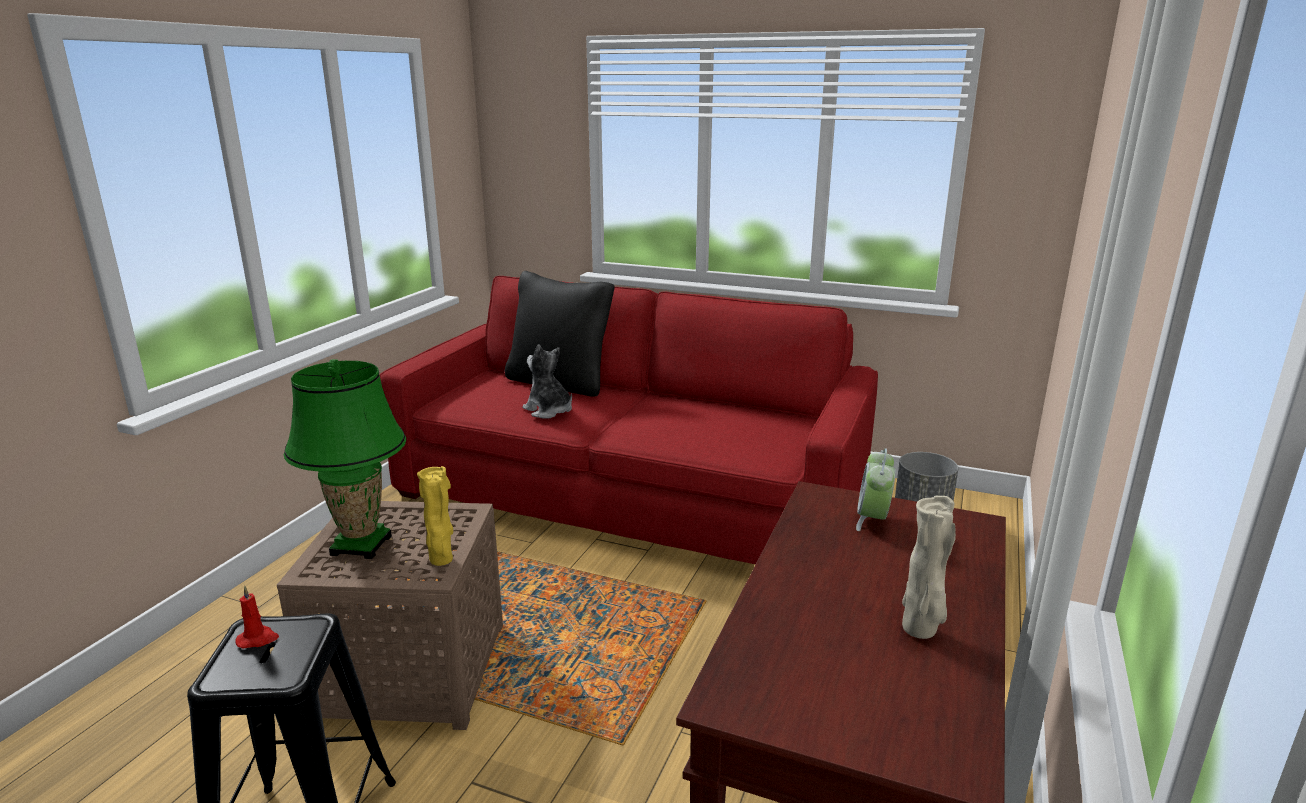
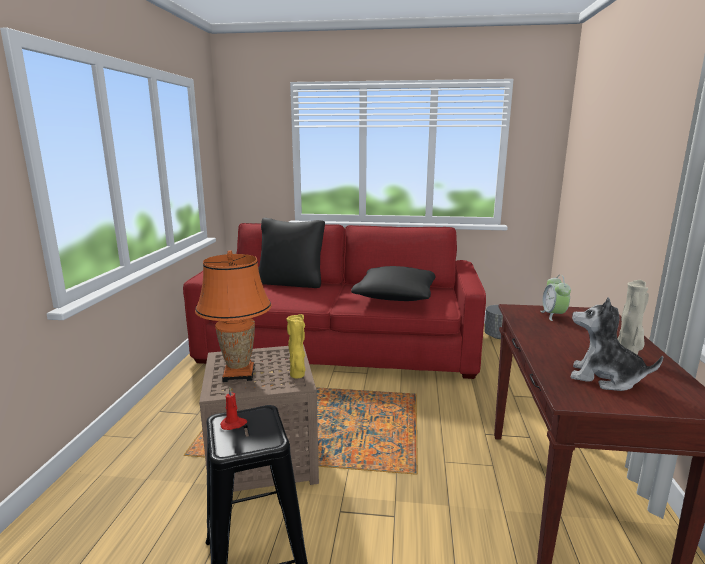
camera: 15 degrees left, 5 degrees down
(361, 545) = (239, 374): green table lamp -> orange table lamp
(549, 411) = (296, 297): plush toy -> plush toy (604, 378)
(709, 426) = (395, 296): none -> black pillow

